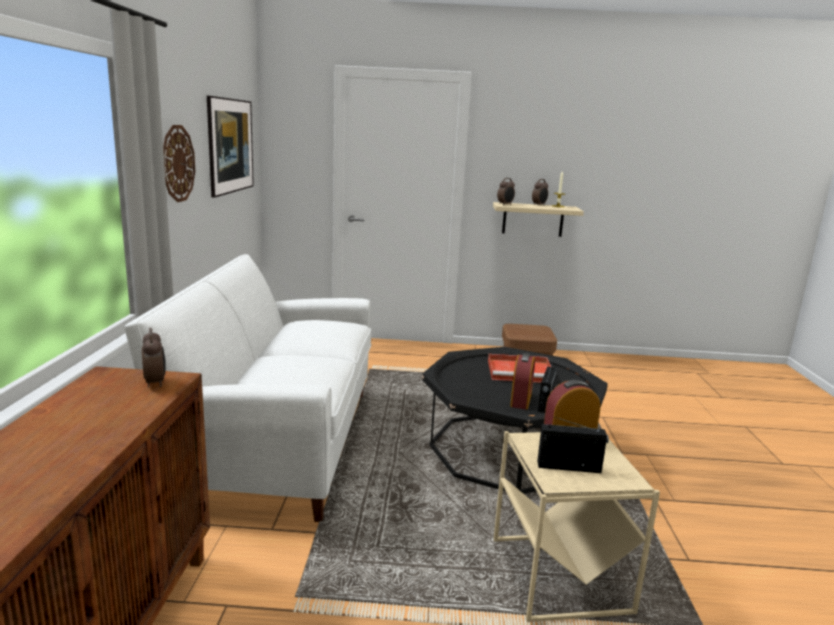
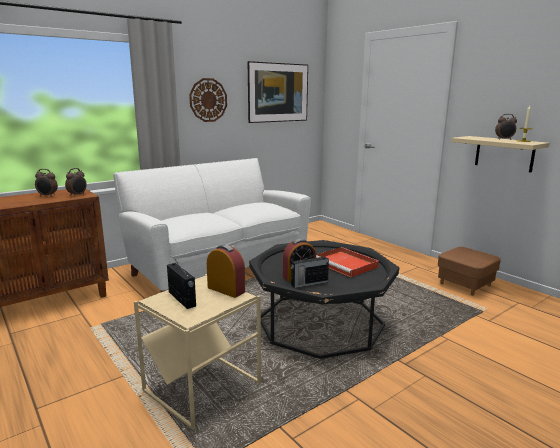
camera: 50 degrees right, 0 degrees up
(505, 204) = (467, 137): alarm clock -> alarm clock (47, 196)

